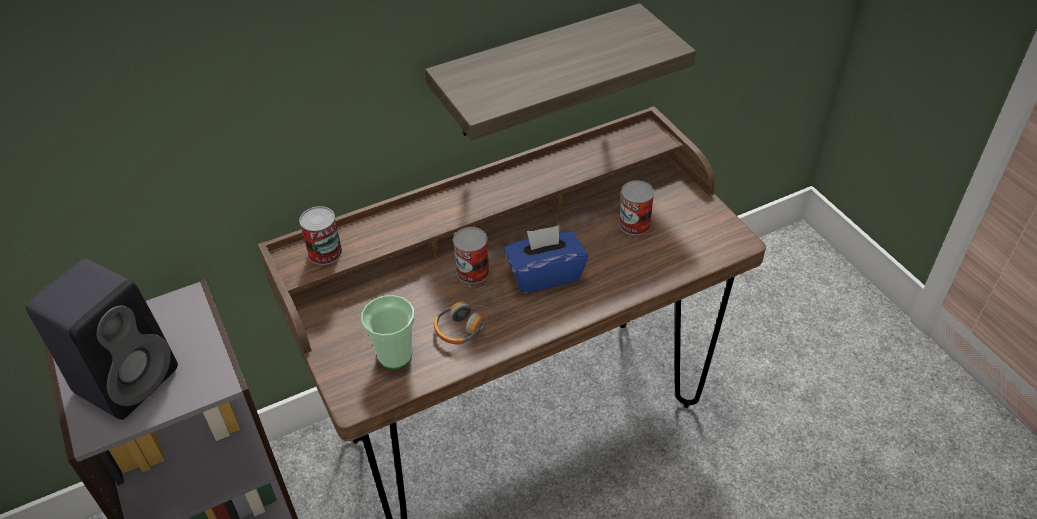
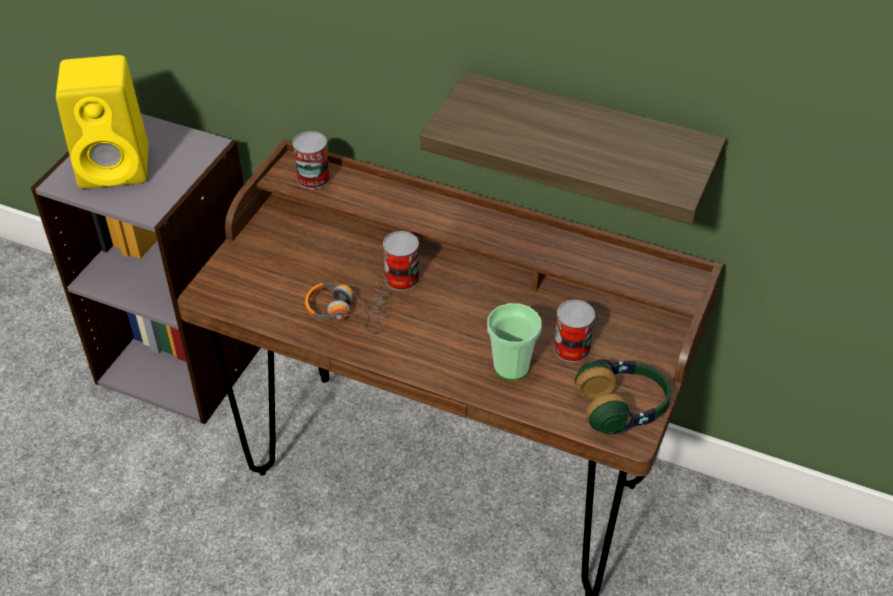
camera: 50 degrees right, 0 degrees up
(128, 377) = (117, 166): black speaker -> yellow speaker
(395, 355) = (270, 288): cup -> cup (511, 366)
(545, 274) = (444, 324): blue tissue box -> none
(710, 231) = (622, 407): none -> headphones

